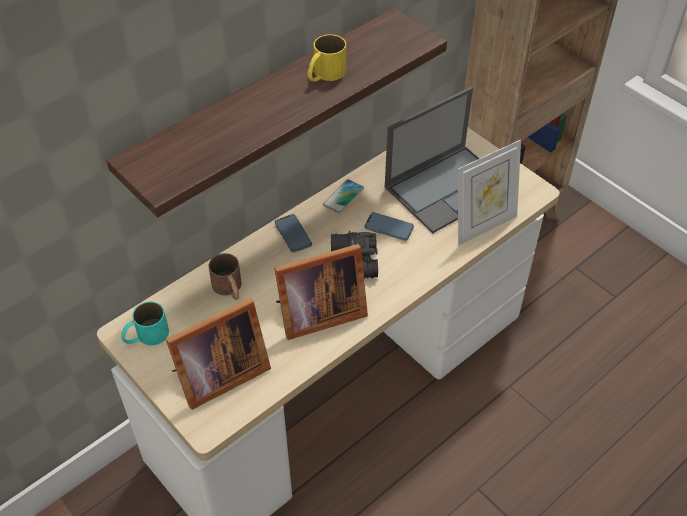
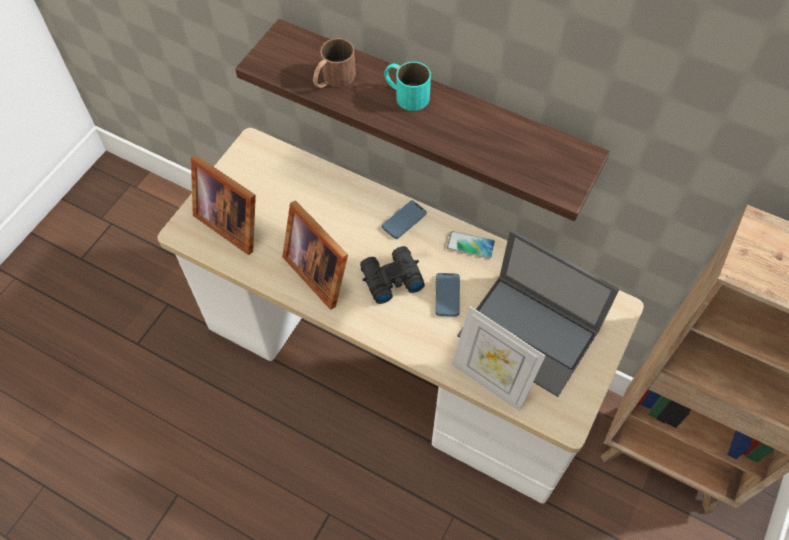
camera: 70 degrees right, 10 degrees up
(146, 336) = (254, 159): turquoise mug -> turquoise mug (405, 94)
(229, 289) = (322, 196): brown mug -> brown mug (333, 79)
(324, 74) = (462, 125): yellow mug -> none

